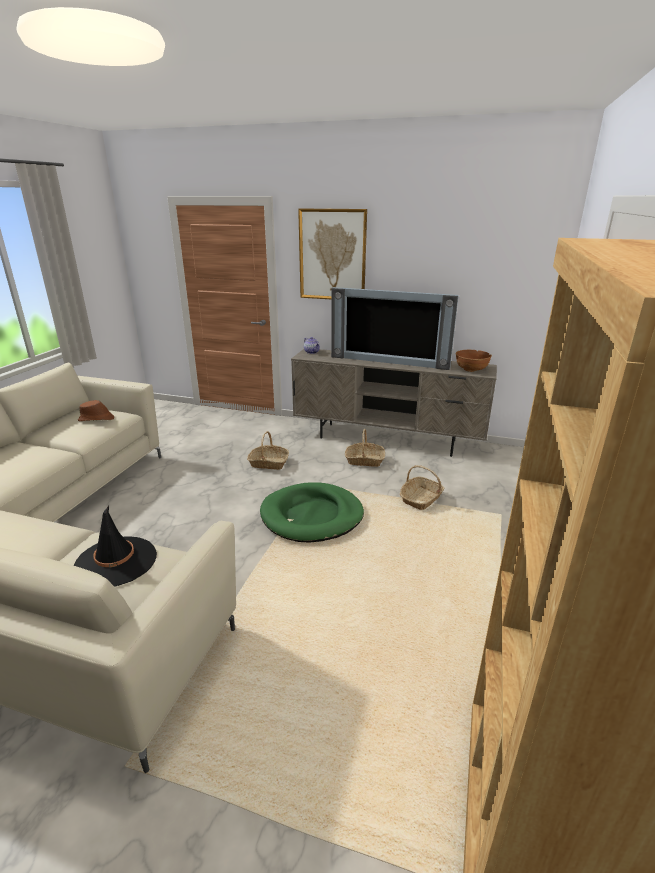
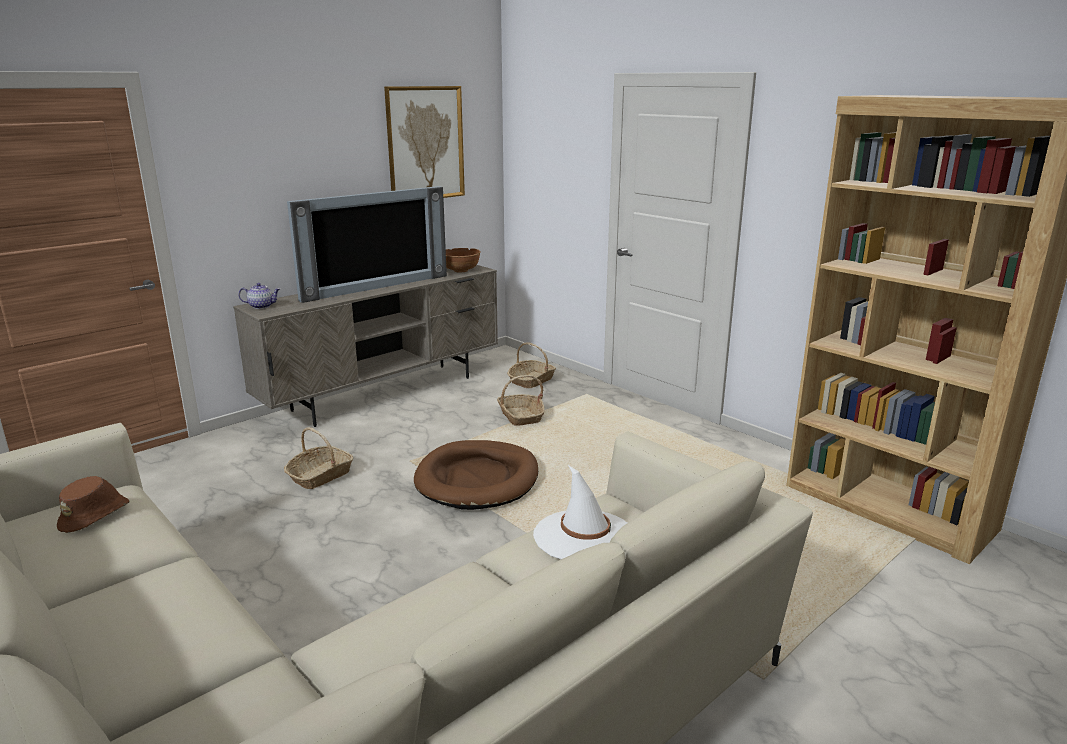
camera: 60 degrees left, 5 degrees down
(116, 561) = (584, 536): black hat -> white hat
(312, 516) = (477, 479): green dog bed -> brown dog bed
(332, 255) = (253, 158): picture -> picture (425, 144)
(364, 460) = (409, 419): basket -> basket (531, 380)

